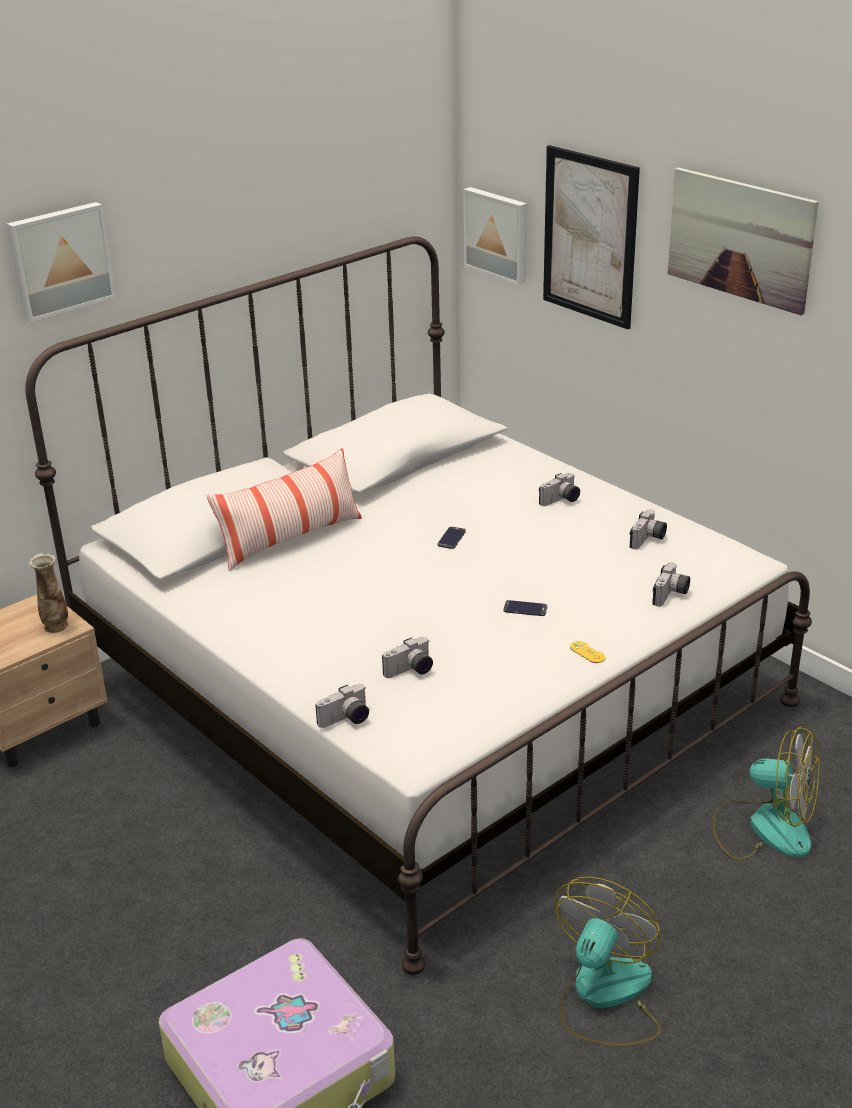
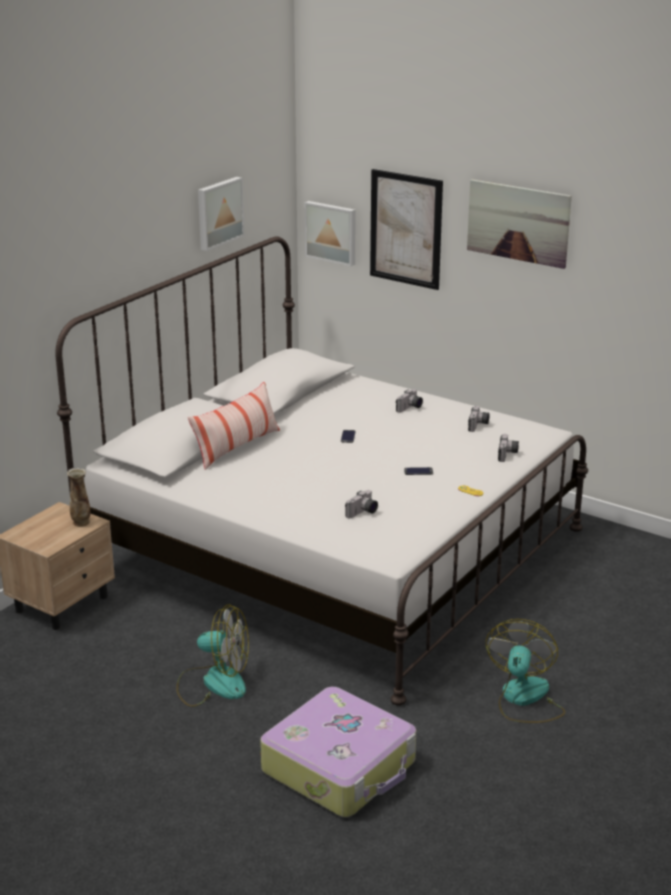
camera: 15 degrees left, 5 degrees down
(60, 260) = (74, 259): picture -> picture (218, 212)
(346, 720) = (336, 543): camera -> none
(764, 827) = (586, 599): fan -> fan (213, 683)

